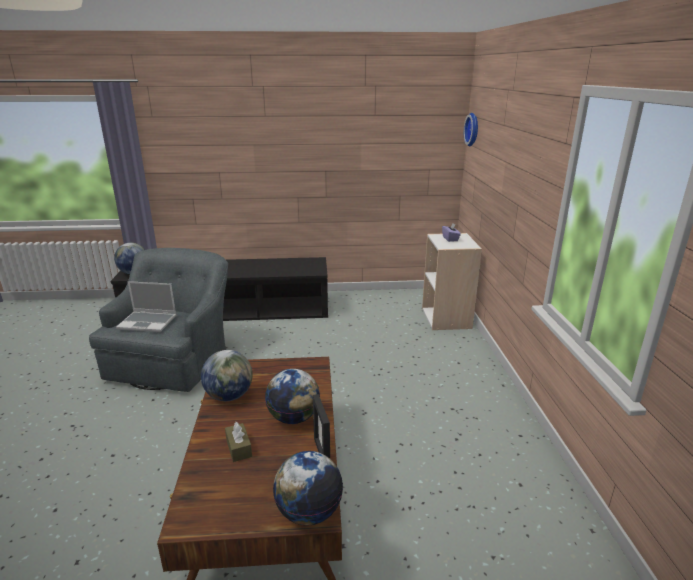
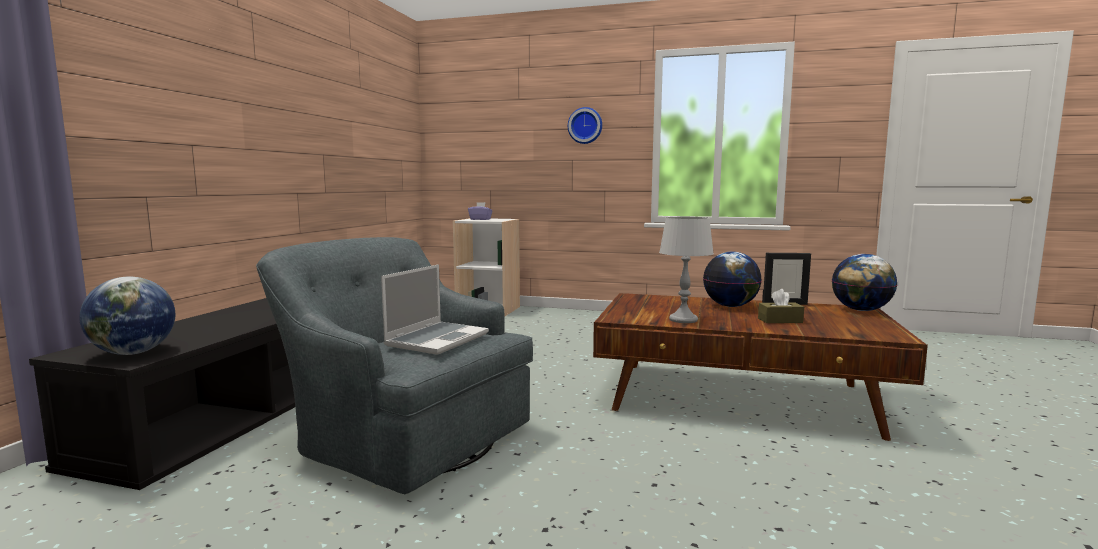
camera: 70 degrees left, 15 degrees down
(229, 396) = (683, 319): globe -> grey table lamp
(473, 129) = (444, 114): wall clock -> wall clock (585, 125)

